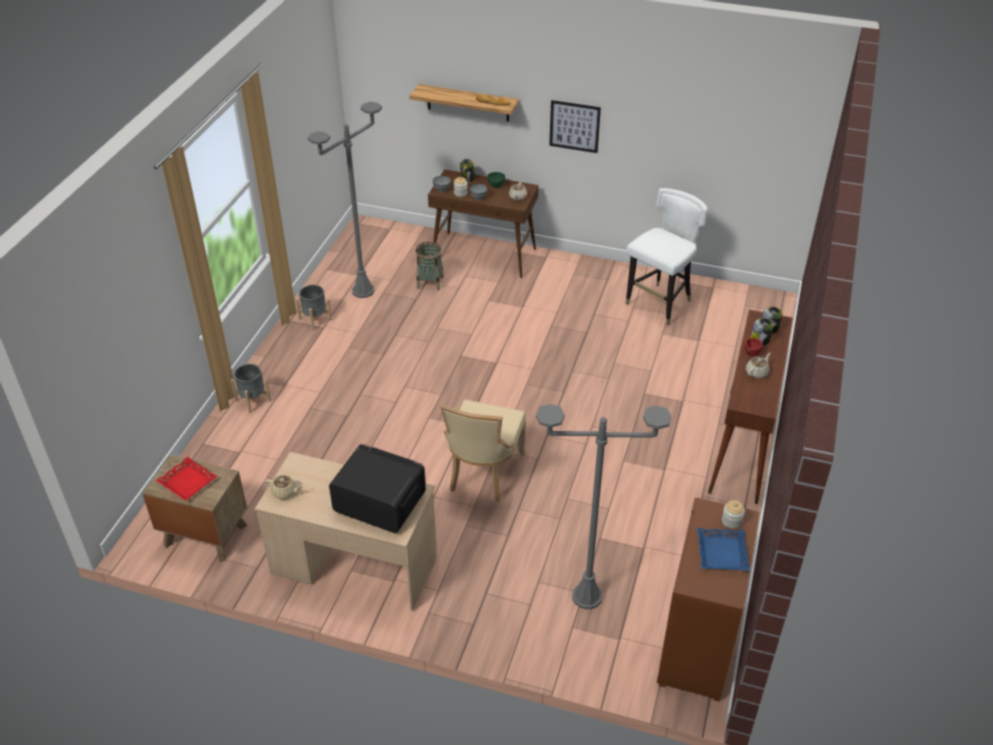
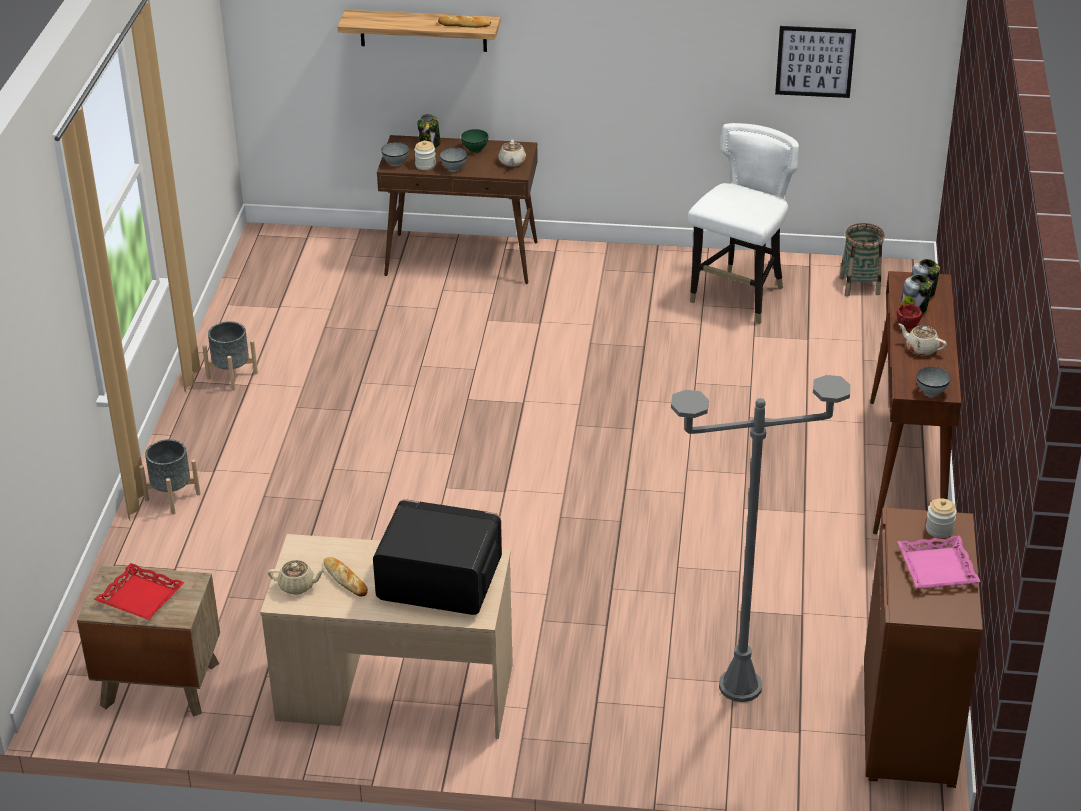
camera: 10 degrees left, 5 degrees down
(318, 492) = (345, 579): none -> bread
(362, 291) = (292, 328): grey floor lamp -> none
(430, 282) = (391, 305): basket -> basket (859, 286)
(483, 473) = (547, 550): beige chair -> none
(574, 126) = (586, 48): picture -> picture (815, 61)
(722, 553) = (938, 568): blue tray -> pink tray
(755, 407) = (930, 392): none -> grey bowl
(757, 372) = (921, 348): beige teapot -> beige teapot turned 90 degrees counterclockwise

